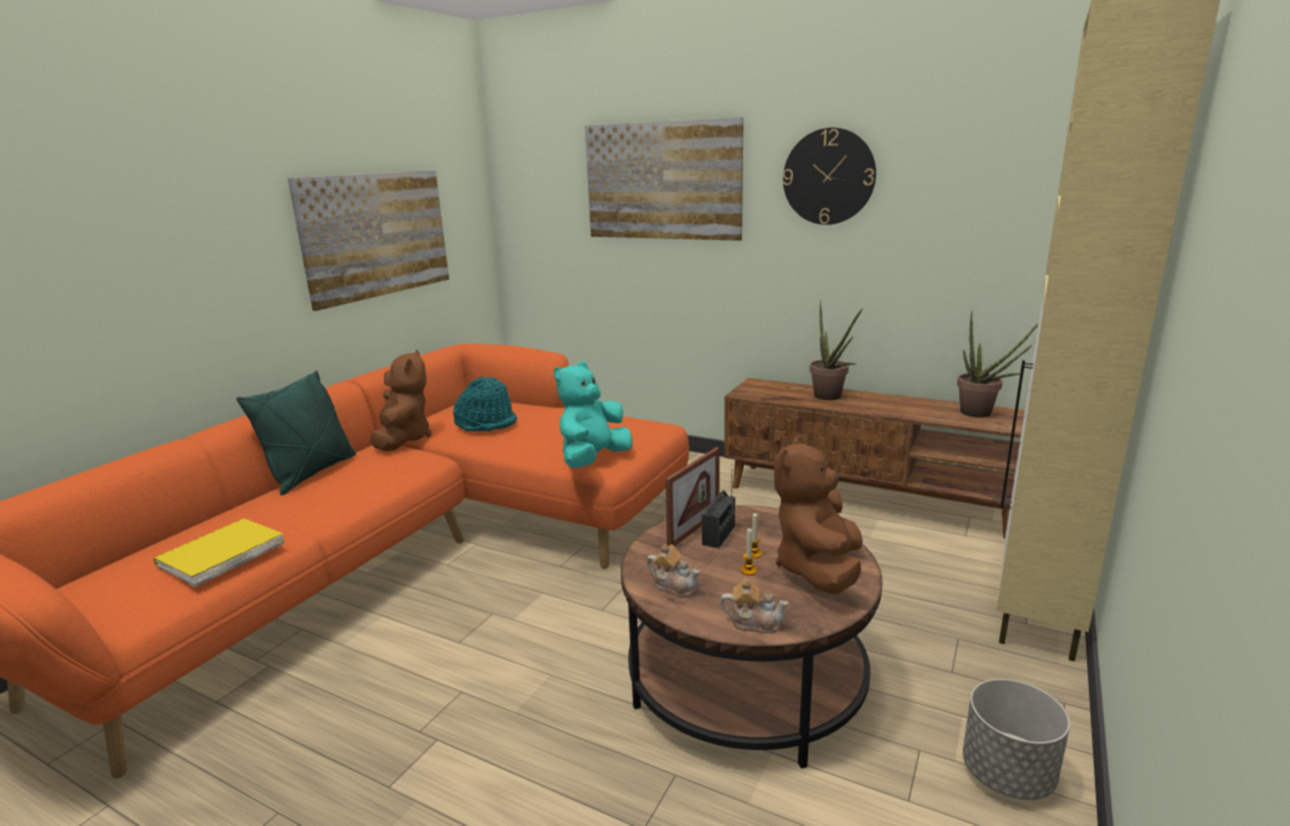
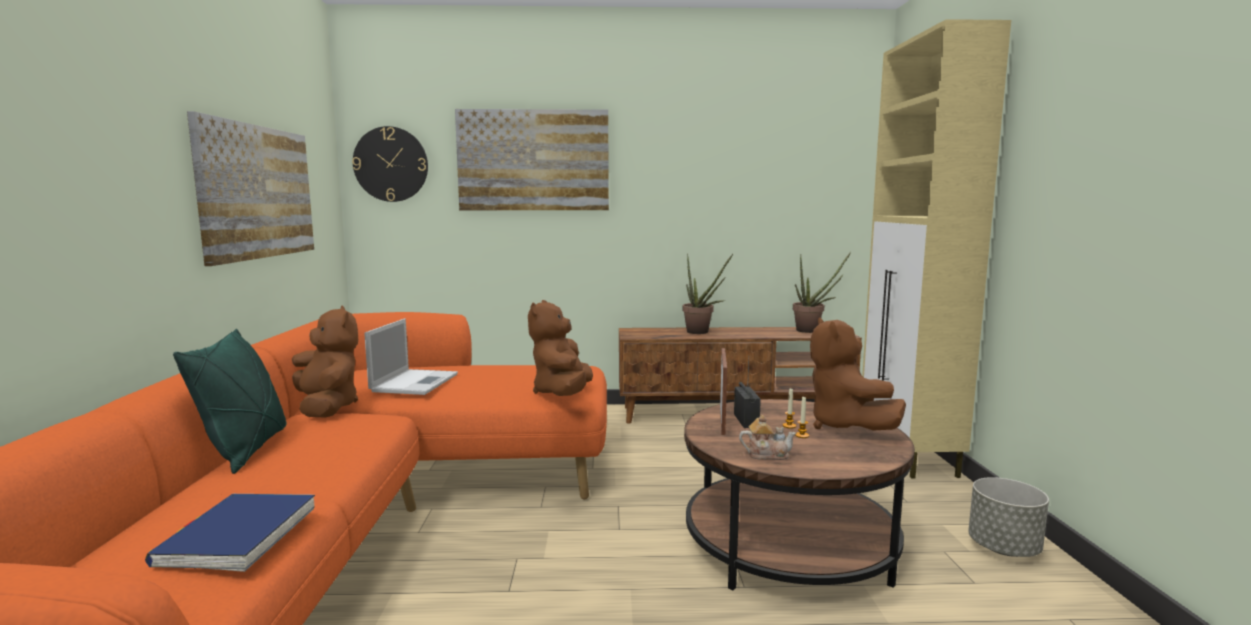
camera: 30 degrees left, 10 degrees down
(222, 555) = (238, 536): yellow book -> blue book
(486, 423) = (415, 382): turquoise hat -> laptop
(593, 460) = (562, 394): turquoise plush toy -> brown plush toy
(754, 622) = (856, 462): teapot -> none
(828, 177) = (680, 159): wall clock -> wall clock (391, 164)

